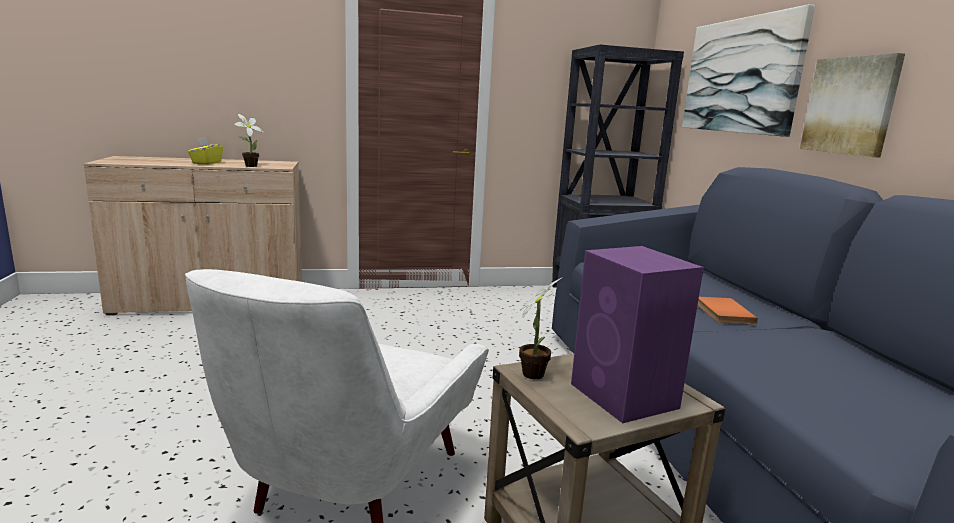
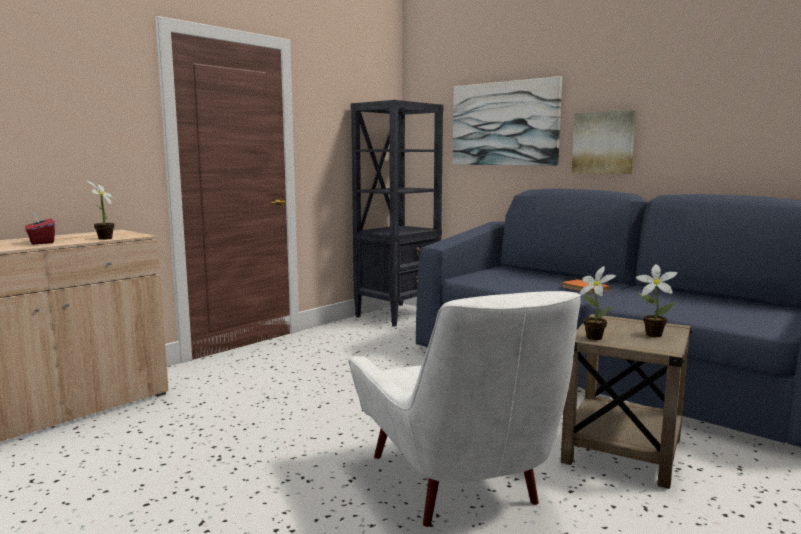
camera: 35 degrees left, 5 degrees down
(206, 163) = (41, 242): yellow tissue box -> red tissue box
(625, 397) = (651, 334): purple speaker -> potted plant

